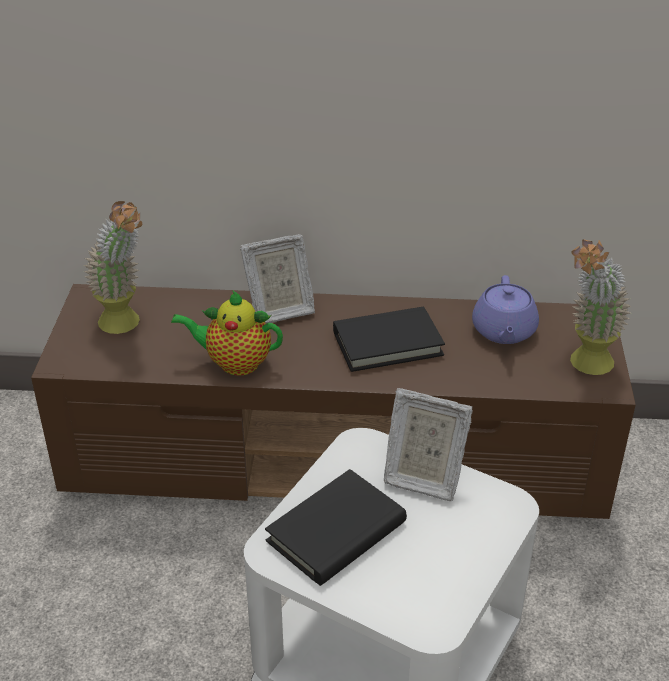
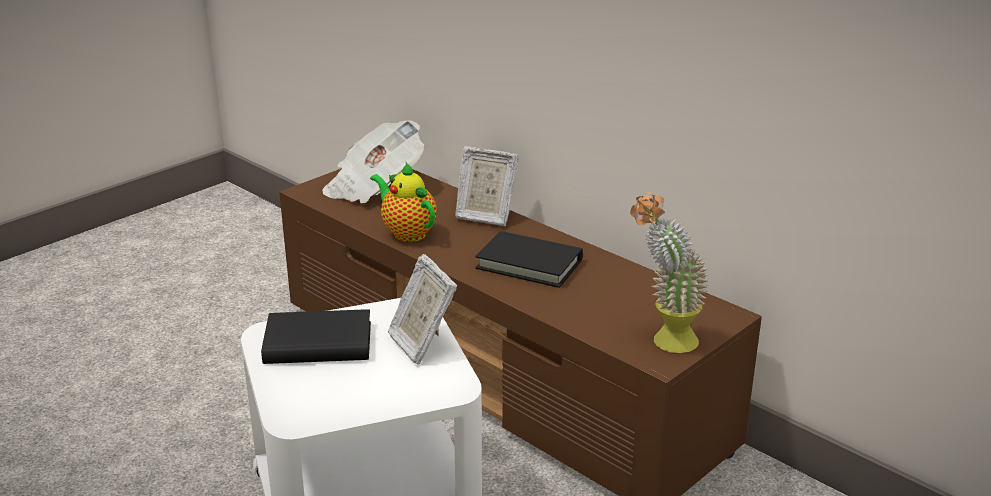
camera: 40 degrees right, 10 degrees down
(127, 325) = (374, 187): potted plant -> newspaper
(503, 331) = (632, 293): purple teapot -> none

